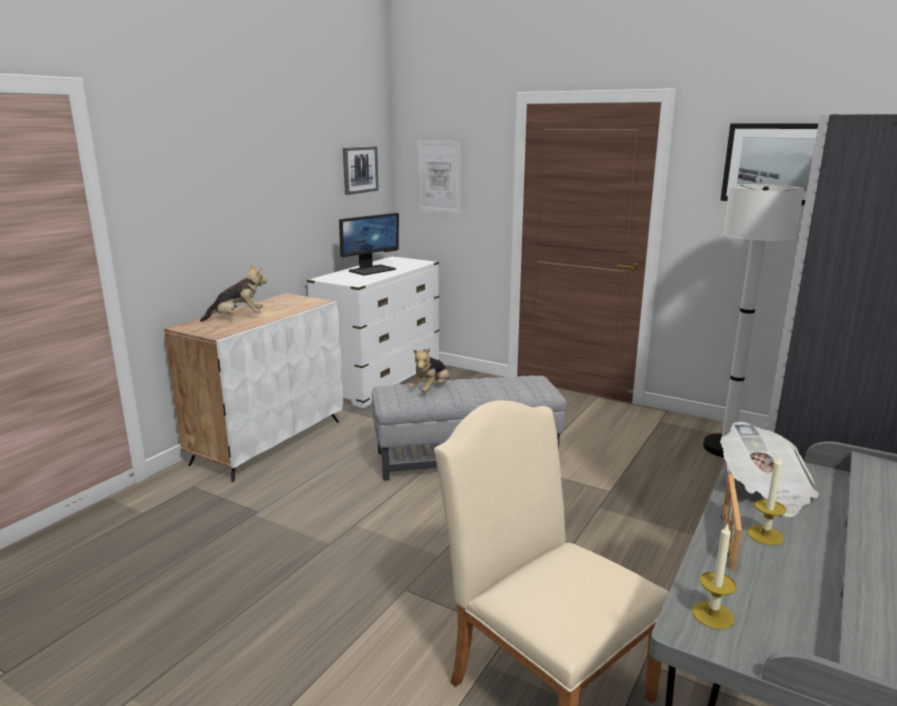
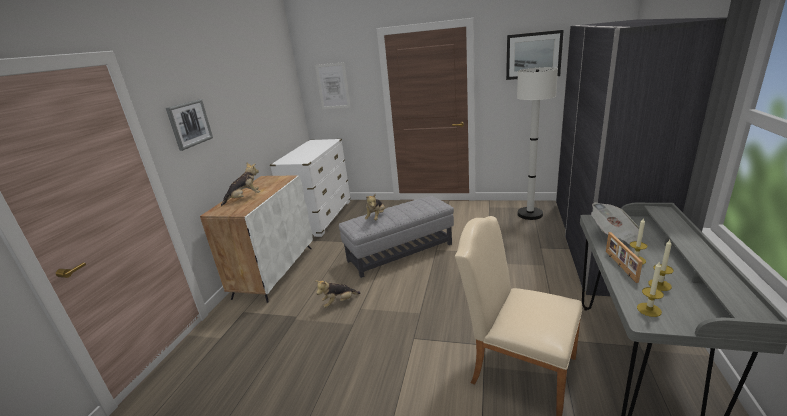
camera: 15 degrees left, 5 degrees up
(329, 508) = (339, 302): none -> plush toy
(359, 169) = (283, 88): picture -> picture (189, 124)
(372, 270) = (305, 151): monitor -> none
(771, 583) = (659, 285): none -> candle

